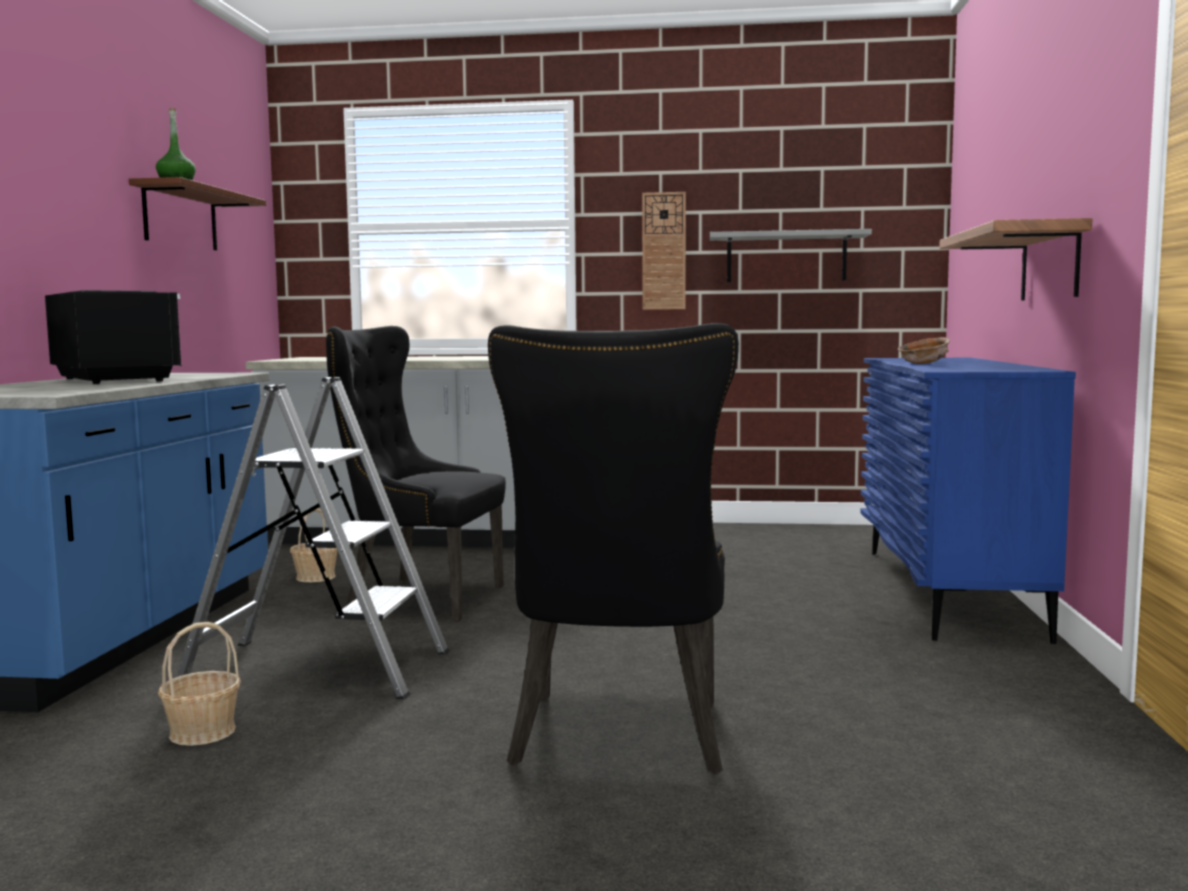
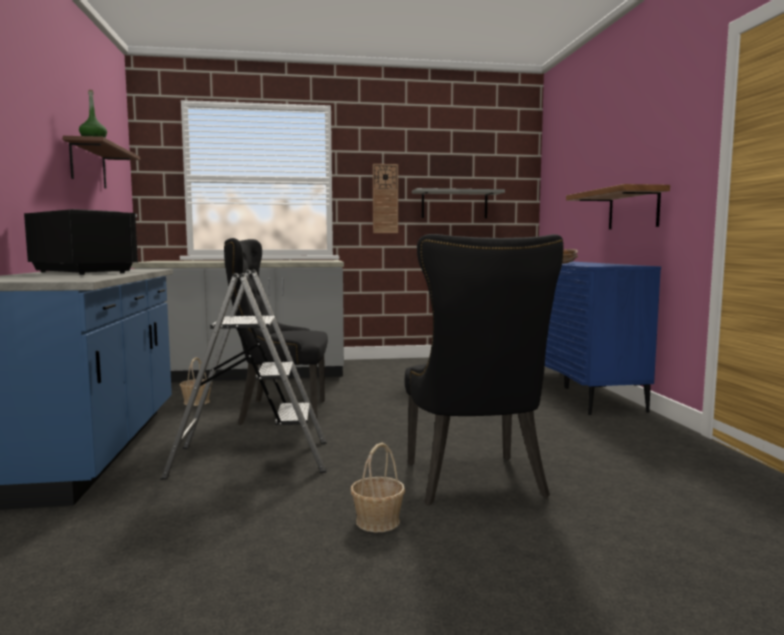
camera: 15 degrees left, 0 degrees up
(202, 732) = (209, 506): basket -> basket (377, 521)

